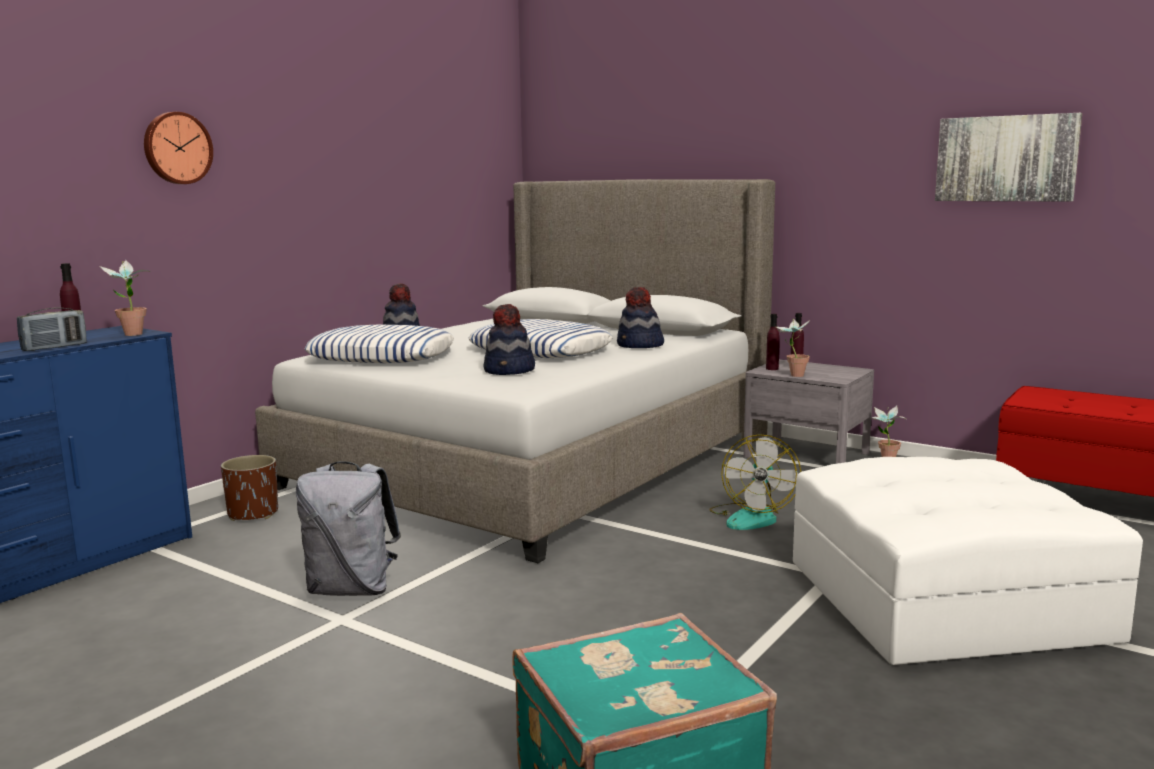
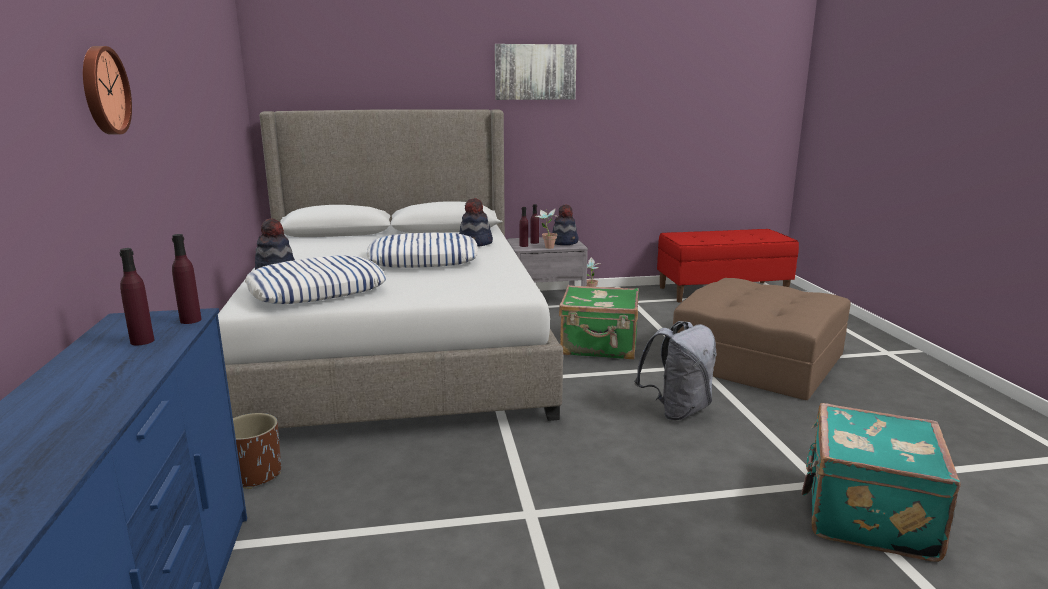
camera: 45 degrees left, 5 degrees up
(54, 347) = (164, 355): radio -> none
(132, 335) = (190, 320): potted plant -> purple bottle
(352, 589) = (487, 491): grey backpack -> grey backpack (677, 410)
(510, 371) = (462, 280): hat -> hat (564, 242)
(752, 517) = (599, 347): fan -> green suitcase
(945, 599) = (758, 360): white ottoman -> brown ottoman
(1006, 158) = (644, 96): picture -> picture (535, 72)

